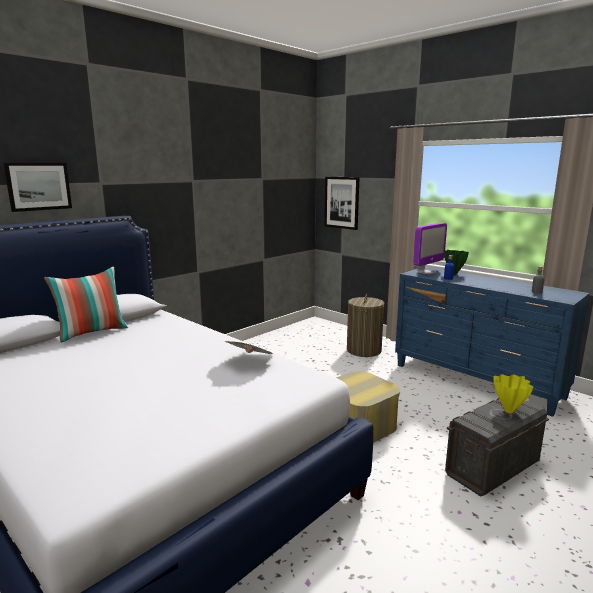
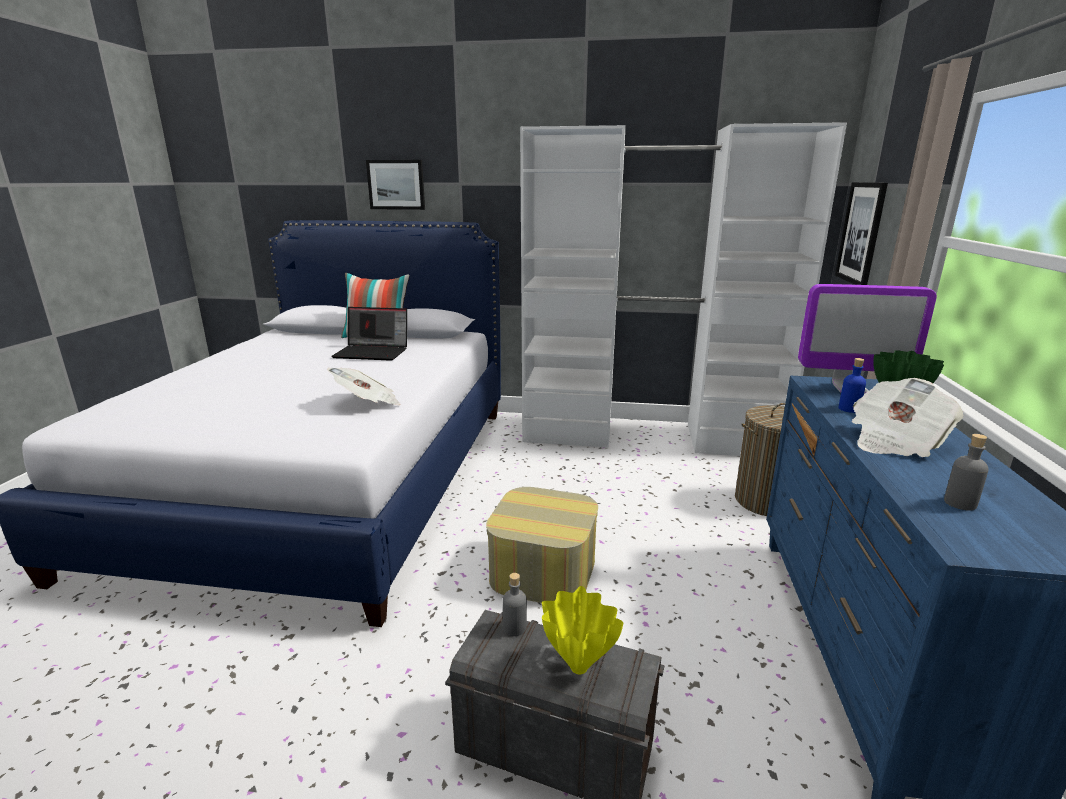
camera: 55 degrees right, 5 degrees up
(130, 340) = (373, 352): none -> laptop
(265, 346) = (651, 435): none -> white wardrobe
(473, 416) = (514, 627): none -> grey bottle
(484, 283) = (895, 441): none -> newspaper

